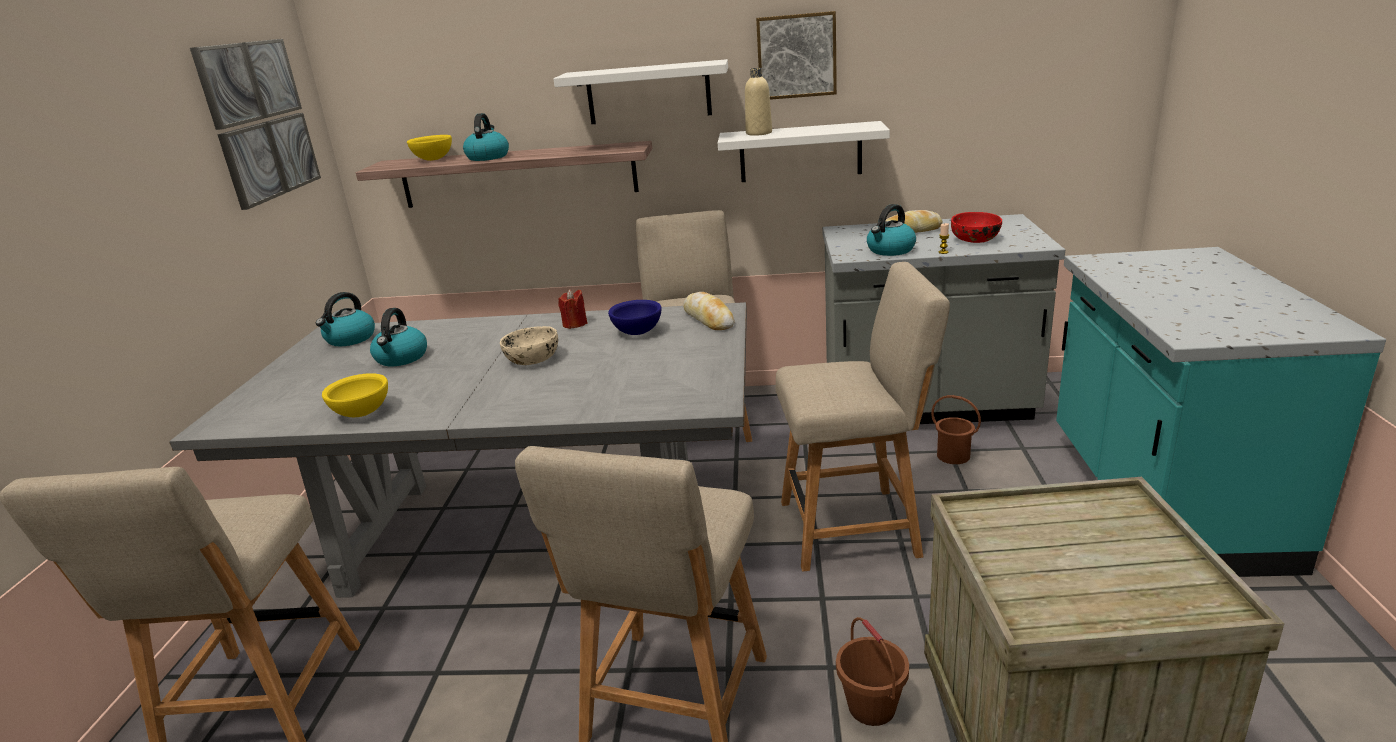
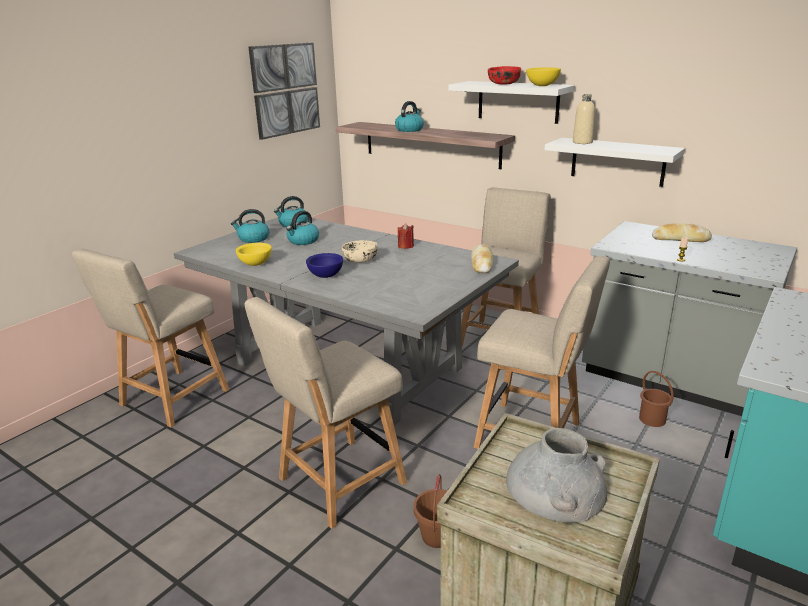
camera: 30 degrees right, 0 degrees up
(433, 159) = (382, 126): yellow bowl -> yellow bowl (542, 86)
(636, 332) = (431, 260): blue bowl -> blue bowl (325, 276)
(796, 56) = (625, 88): picture -> none
(890, 250) = (644, 249): kettle -> kettle (253, 239)
(975, 240) = (721, 257): red bowl -> red bowl (503, 84)
(1092, 557) = (556, 487): none -> grey vase

